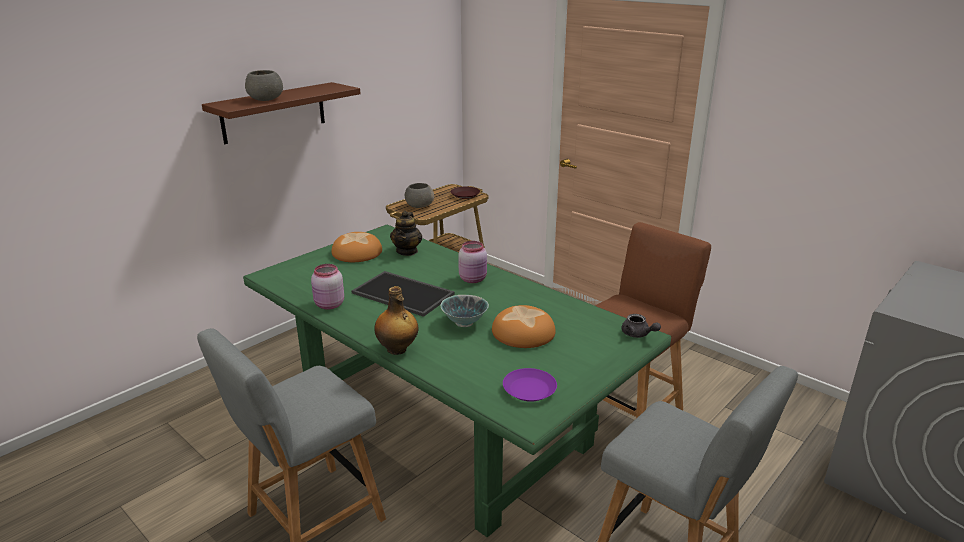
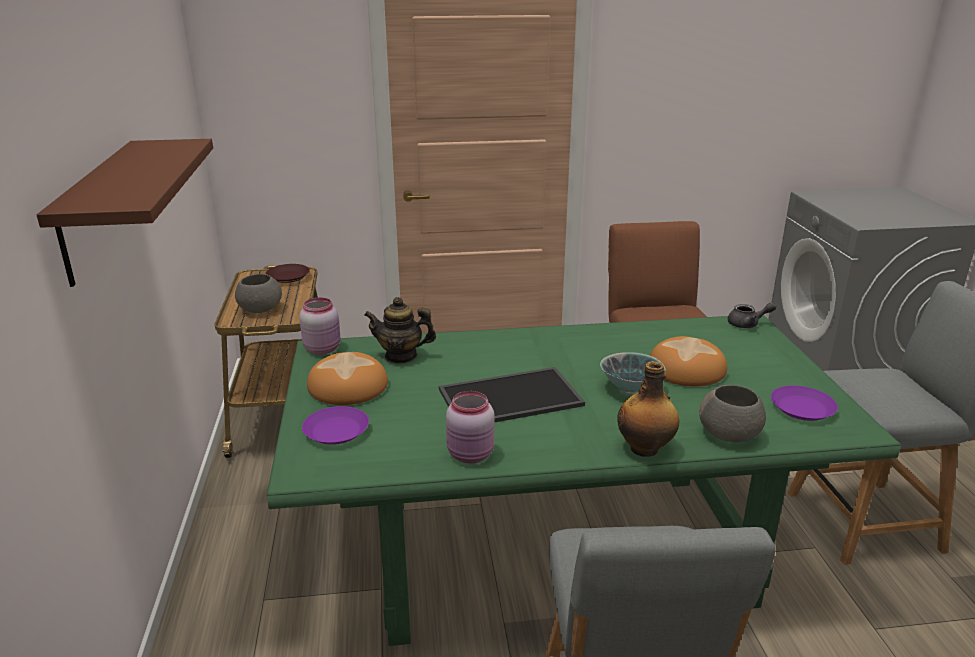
camera: 50 degrees left, 0 degrees up
(265, 99) = (135, 181): grey bowl -> grey bowl (730, 434)
(311, 267) = (335, 431): none -> purple plate
(407, 251) = (401, 356): teapot -> teapot turned 135 degrees clockwise
(473, 279) = (534, 348): pink jar -> pink jar (323, 348)

